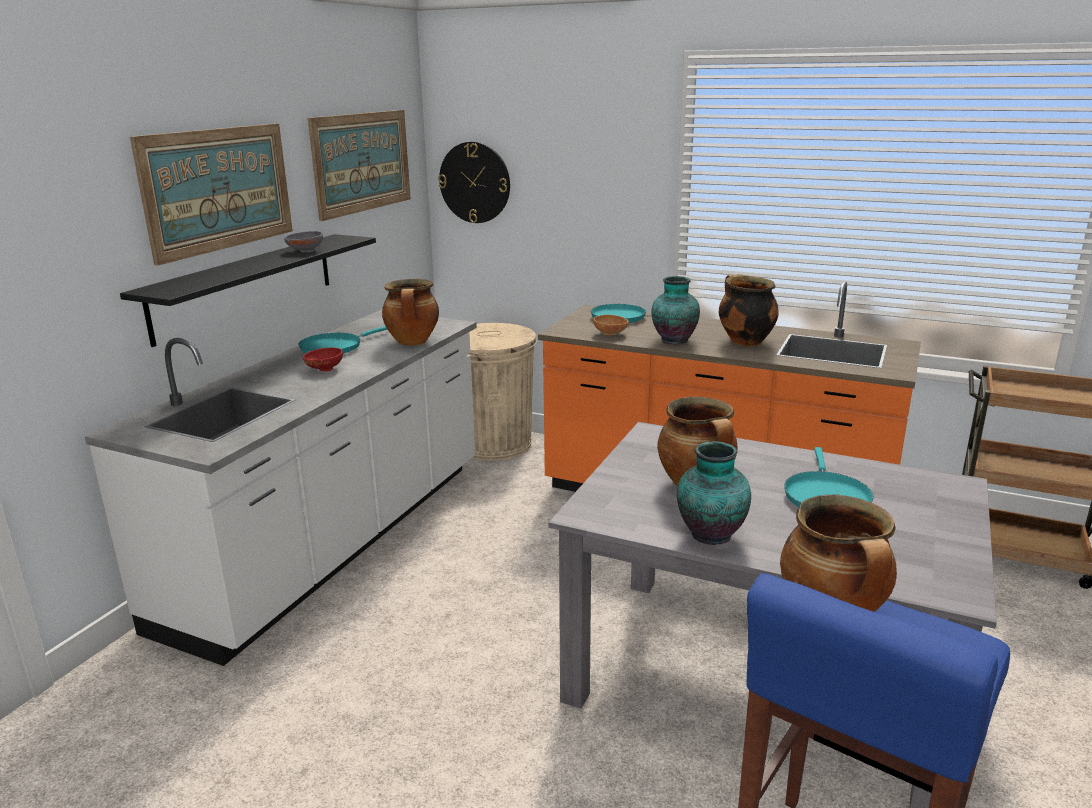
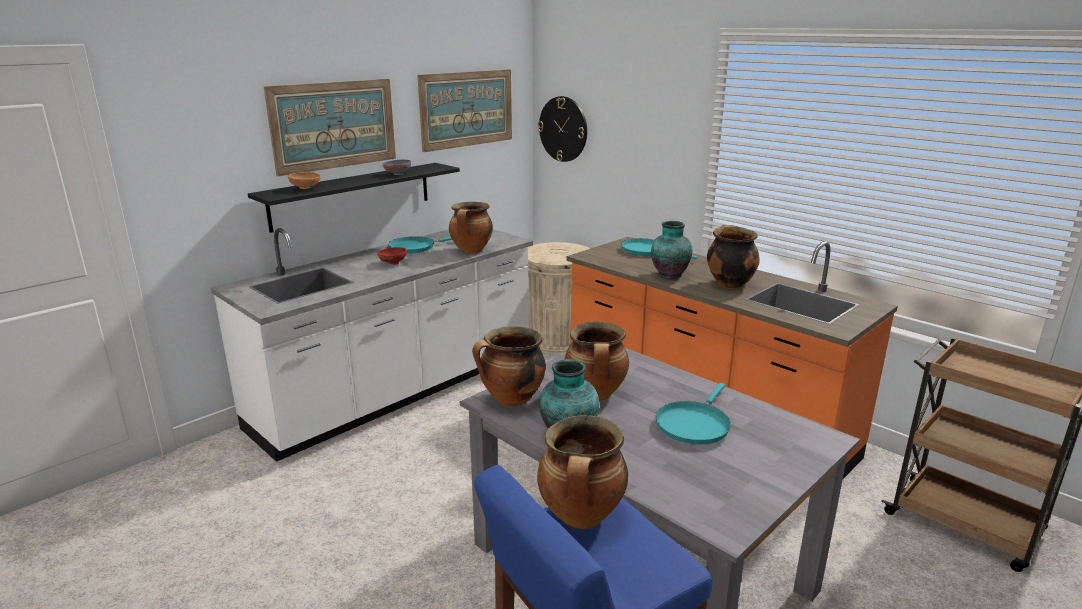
camera: 20 degrees right, 0 degrees up
(608, 508) = (511, 400): none -> cooking pot
(611, 334) = (623, 263): brown bowl -> brown bowl (306, 188)

